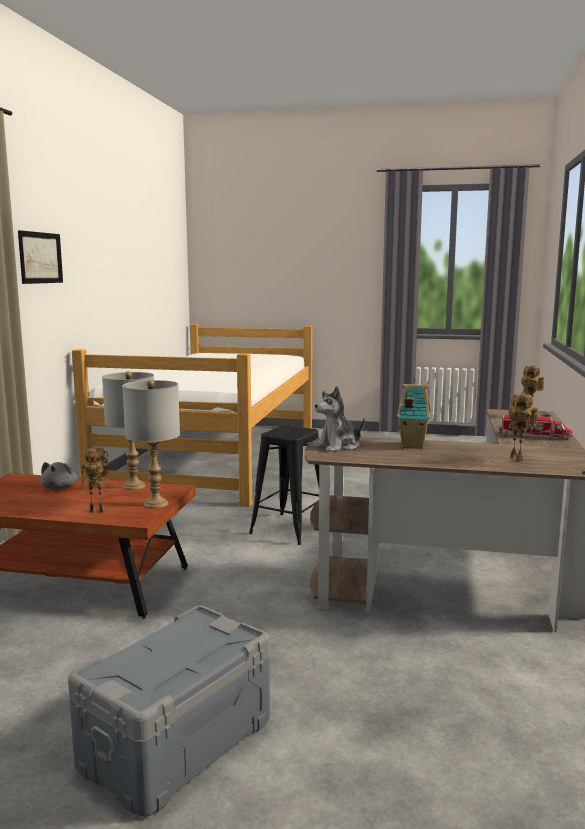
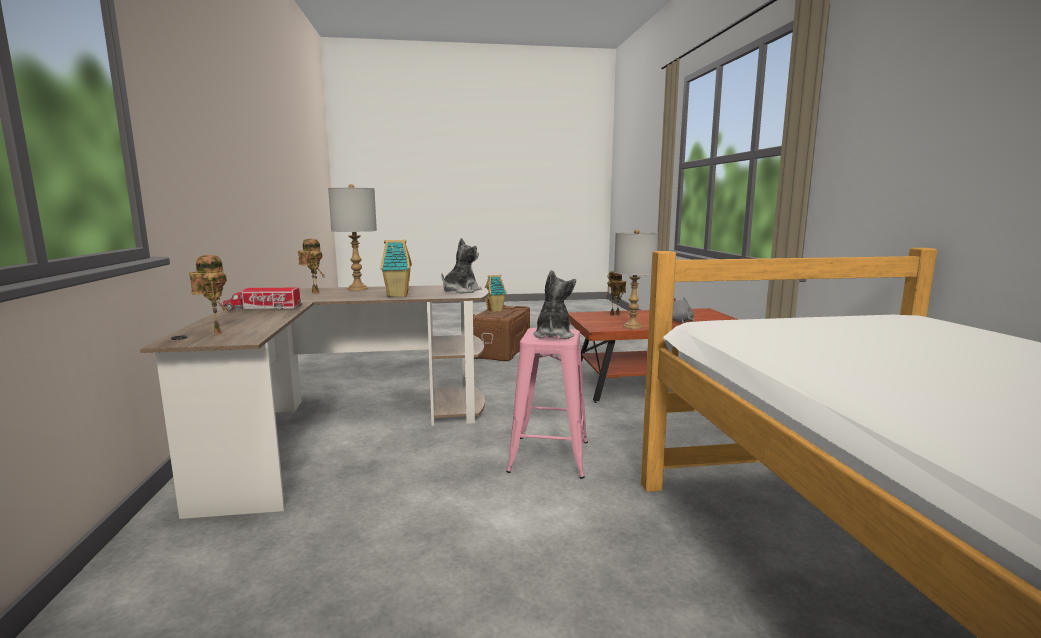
camera: 160 degrees right, 0 degrees up
(40, 258) = (904, 109): picture -> none
(156, 504) = (588, 320): grey table lamp -> grey table lamp (357, 289)
(169, 675) = (495, 310): none -> toy house
(175, 742) = (501, 351): grey storage box -> brown storage box
(289, 431) = (553, 335): none -> plush toy
(290, 528) = (549, 456): black stool -> pink stool

